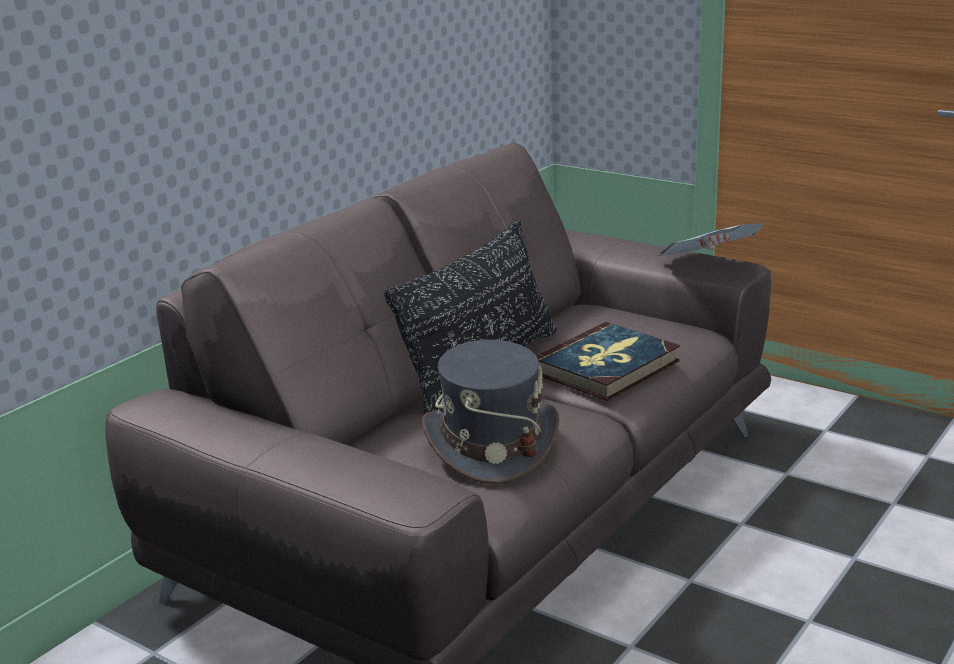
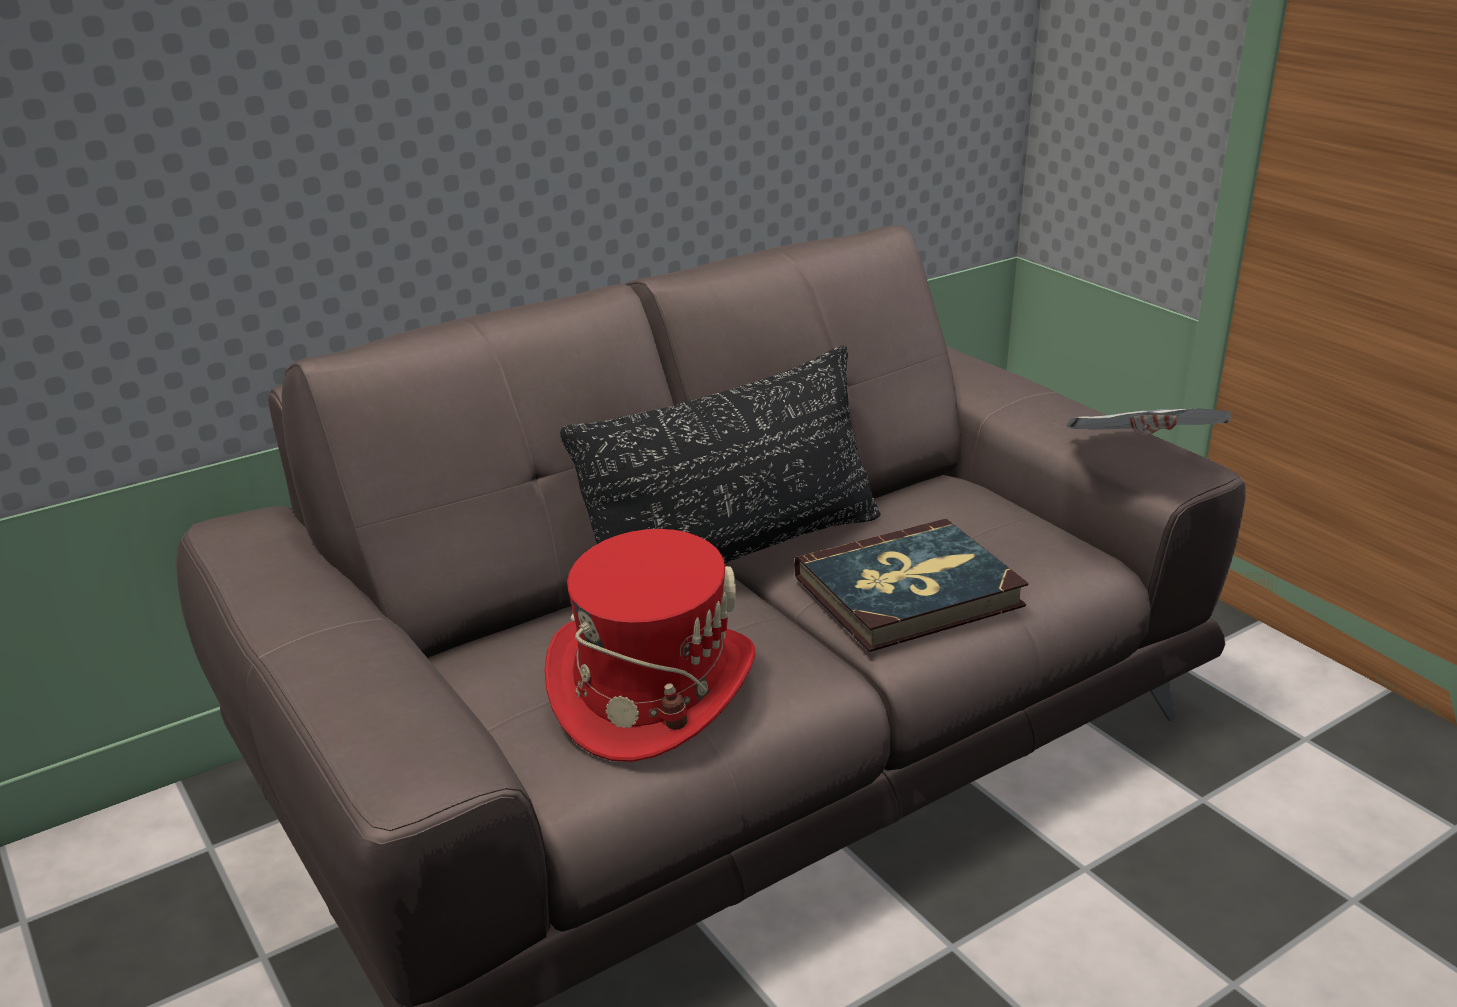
camera: 20 degrees right, 5 degrees up
(490, 445) = (651, 688): grey hat -> red hat

